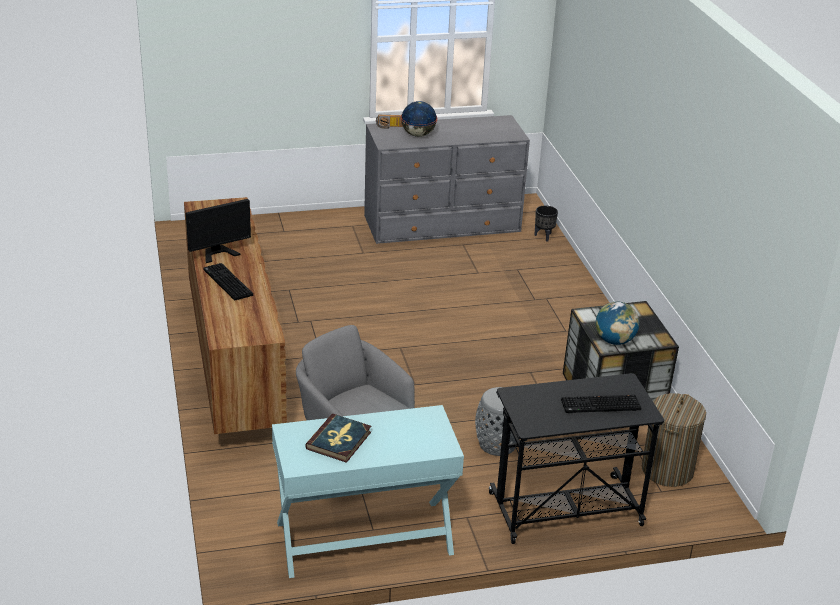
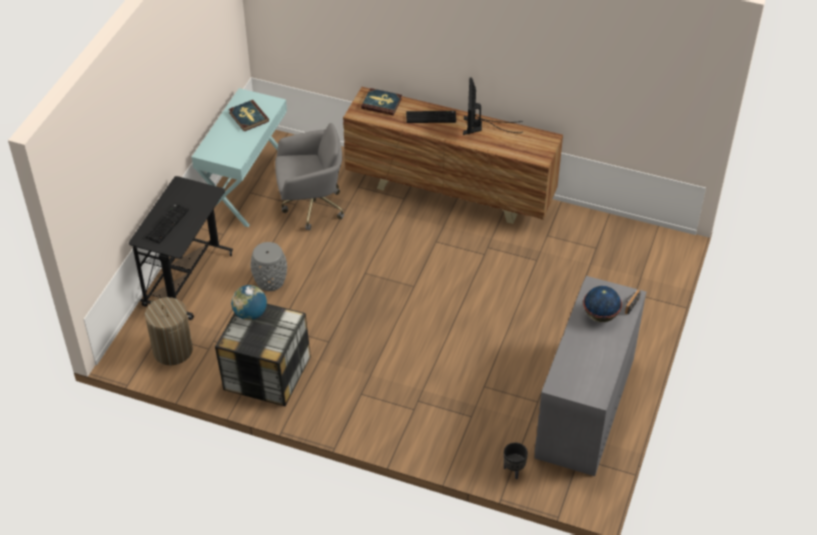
camera: 125 degrees right, 15 degrees up
(231, 323) = (381, 103): none -> book

